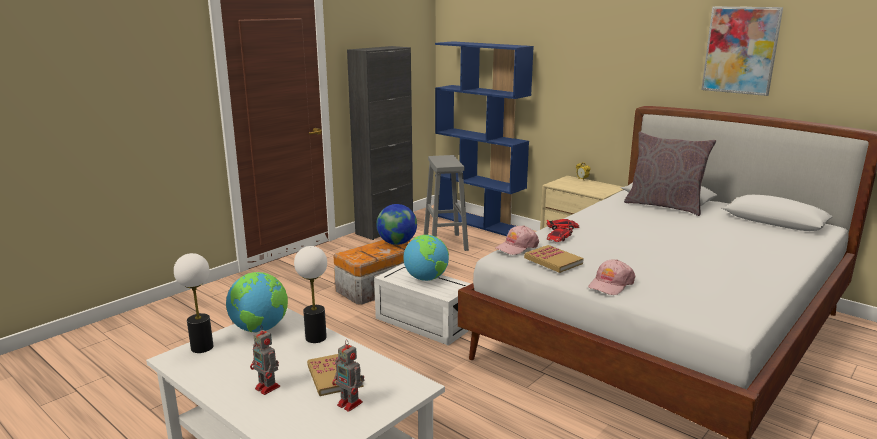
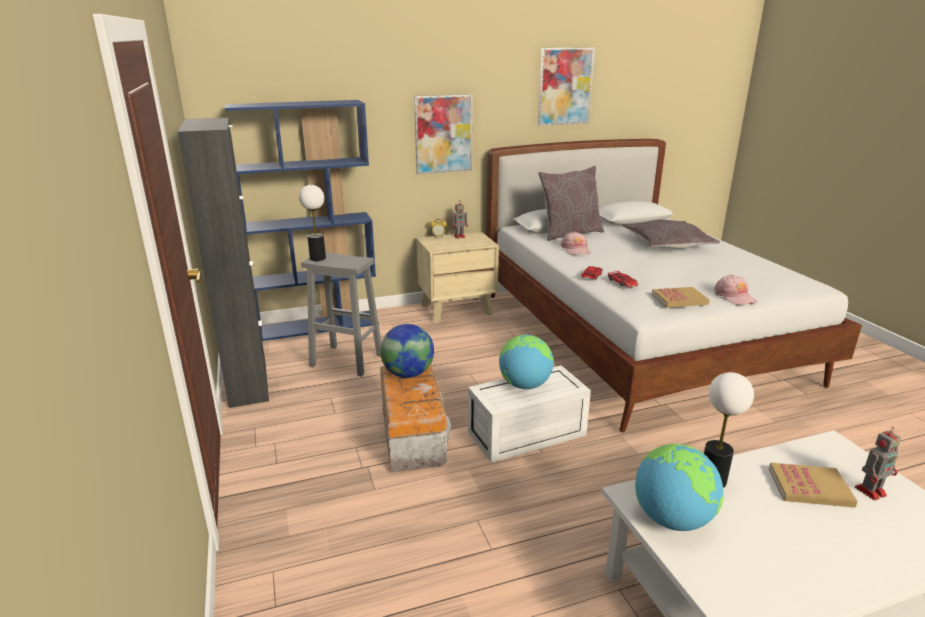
camera: 60 degrees left, 5 degrees up
(202, 347) = (713, 584): table lamp -> table lamp (317, 258)
(268, 388) = (835, 542): toy robot -> toy robot (460, 236)
(517, 247) = (634, 303): pink cap -> pink cap (575, 249)
(602, 84) = (443, 134): none -> picture
(724, 243) = (667, 243): none -> grey pillow

